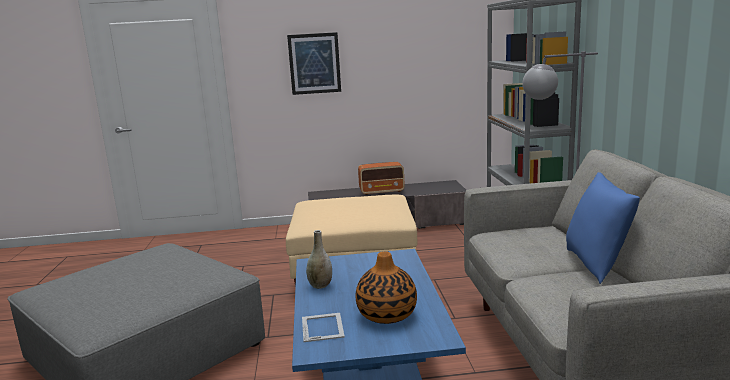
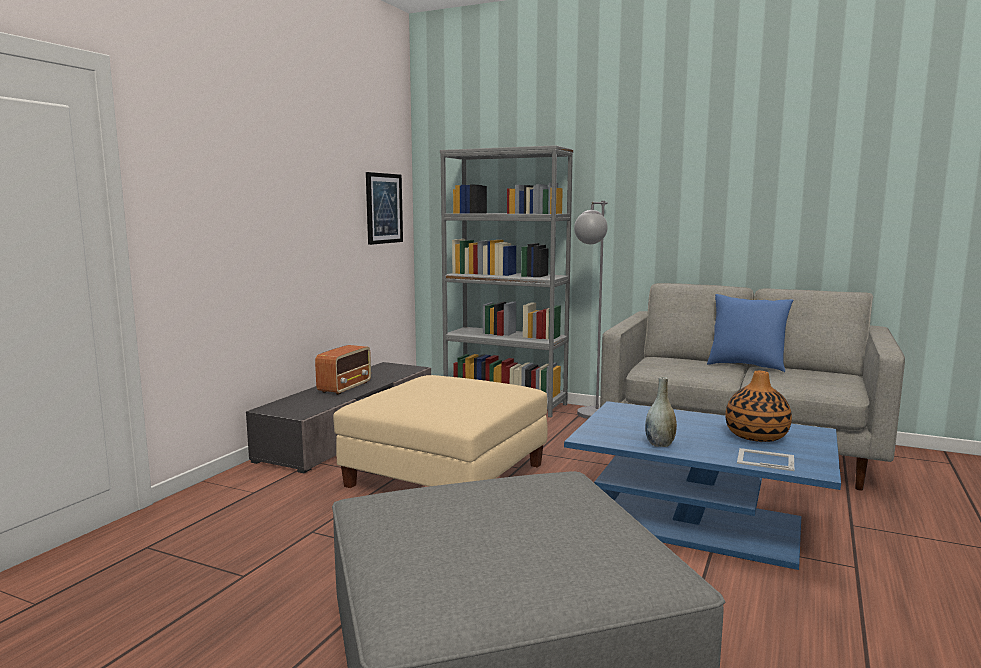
camera: 60 degrees left, 5 degrees down
(314, 63) = (248, 207): picture -> picture (383, 208)

